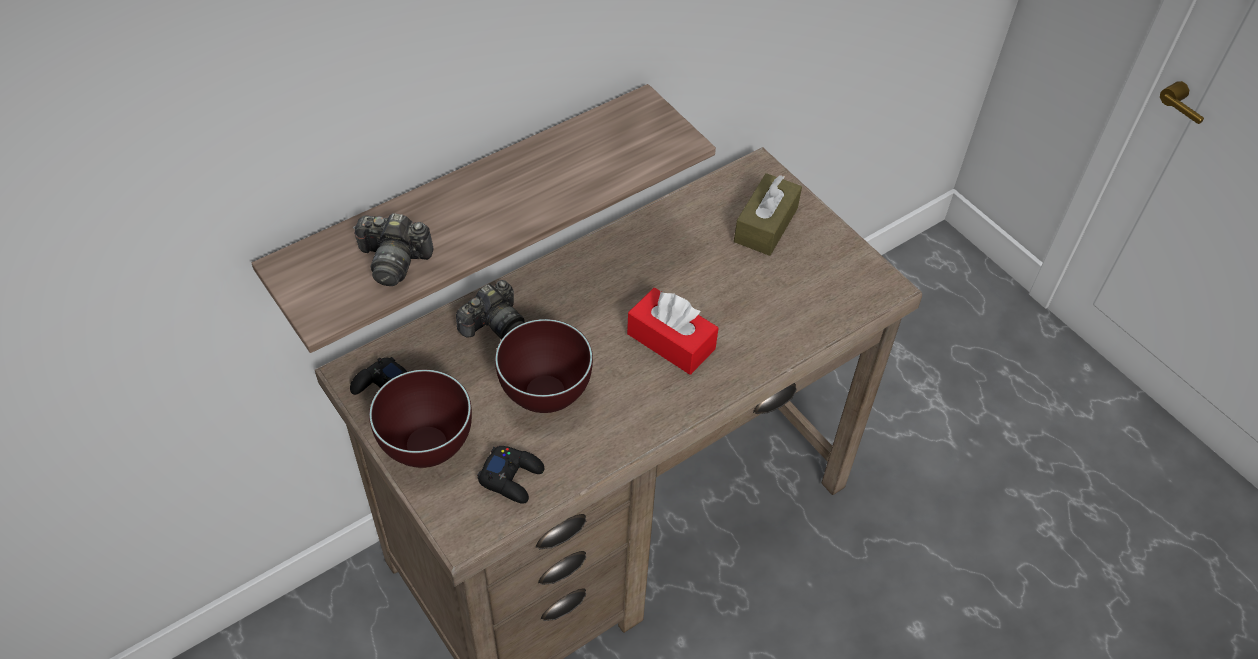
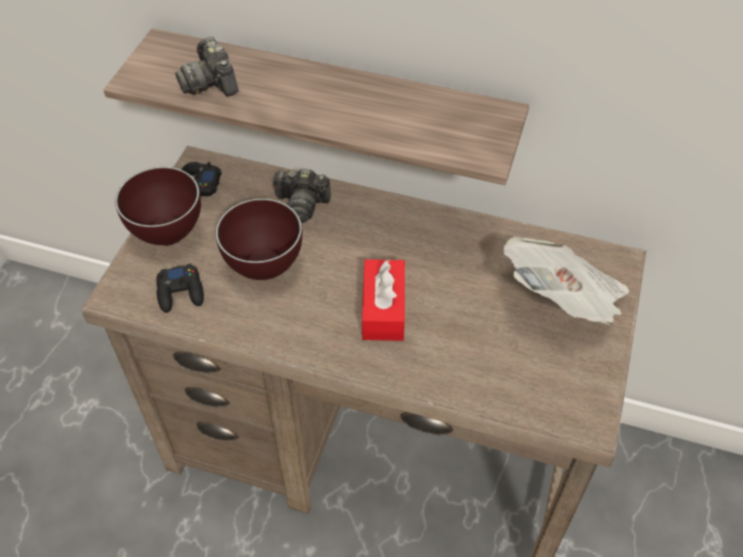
camera: 55 degrees right, 0 degrees up
(766, 225) = (564, 300): brown tissue box -> newspaper

